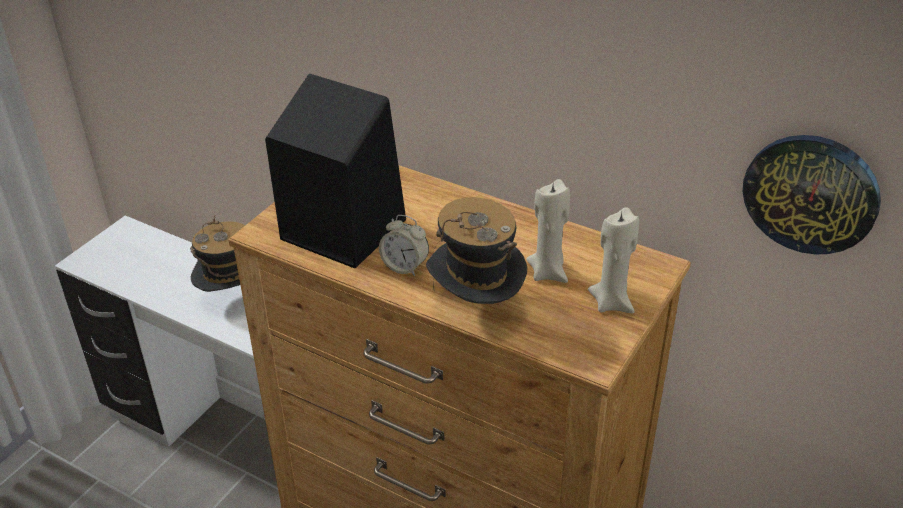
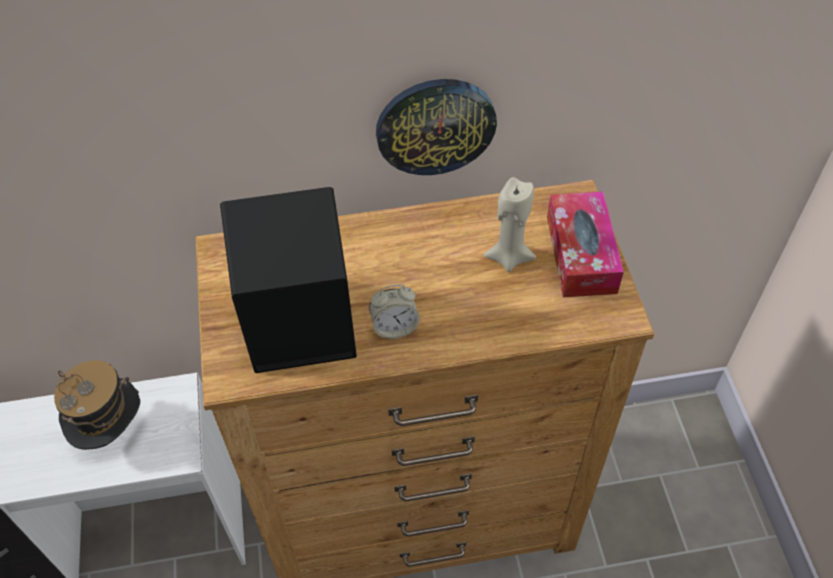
camera: 40 degrees left, 15 degrees up
(476, 309) = (493, 329): hat -> none
(612, 302) = (581, 254): beige candle -> tissue box
(810, 193) = (695, 83): wall clock -> wall clock (435, 126)

